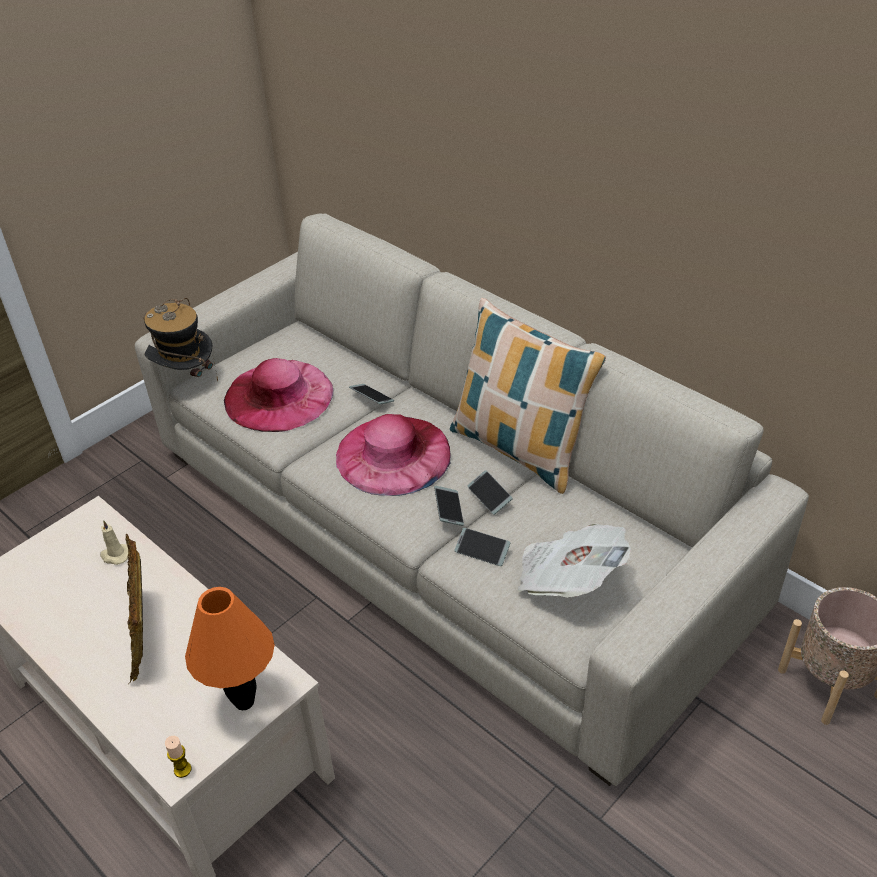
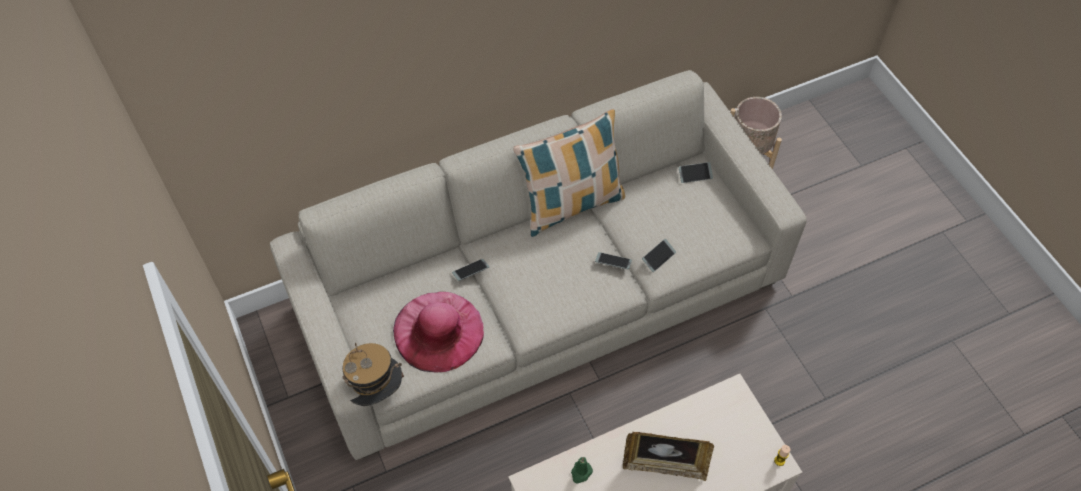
camera: 70 degrees left, 15 degrees up
(115, 555) = (581, 473): beige candle -> green candle
(243, 701) = (740, 417): orange table lamp -> none
(393, 454) = (545, 276): pink hat -> none
(489, 496) = (610, 237): phone -> phone (695, 175)
(568, 579) = (699, 223): newspaper -> none

